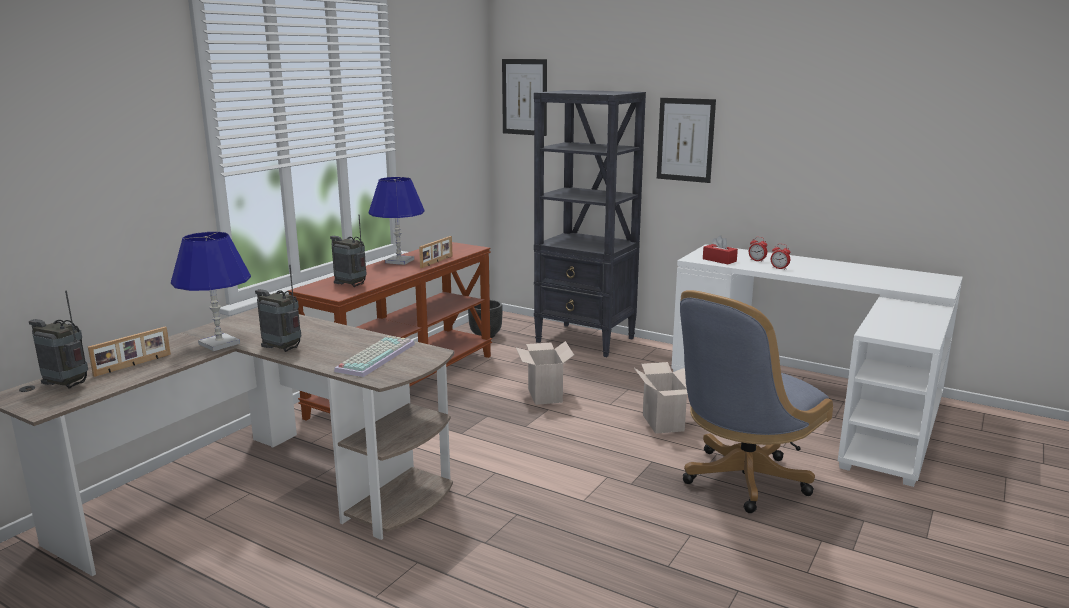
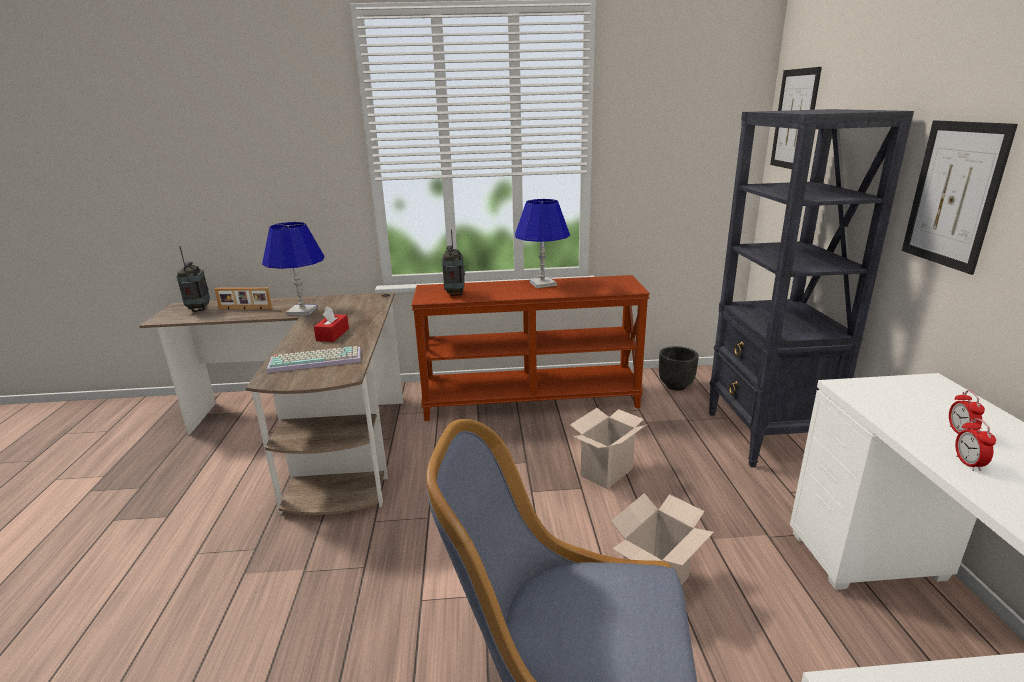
camera: 55 degrees right, 5 degrees up
(283, 349) = (308, 329): radio -> none
(437, 262) = (565, 293): picture frame -> none
(719, 260) = (887, 405): red tissue box -> red tissue box (333, 334)

